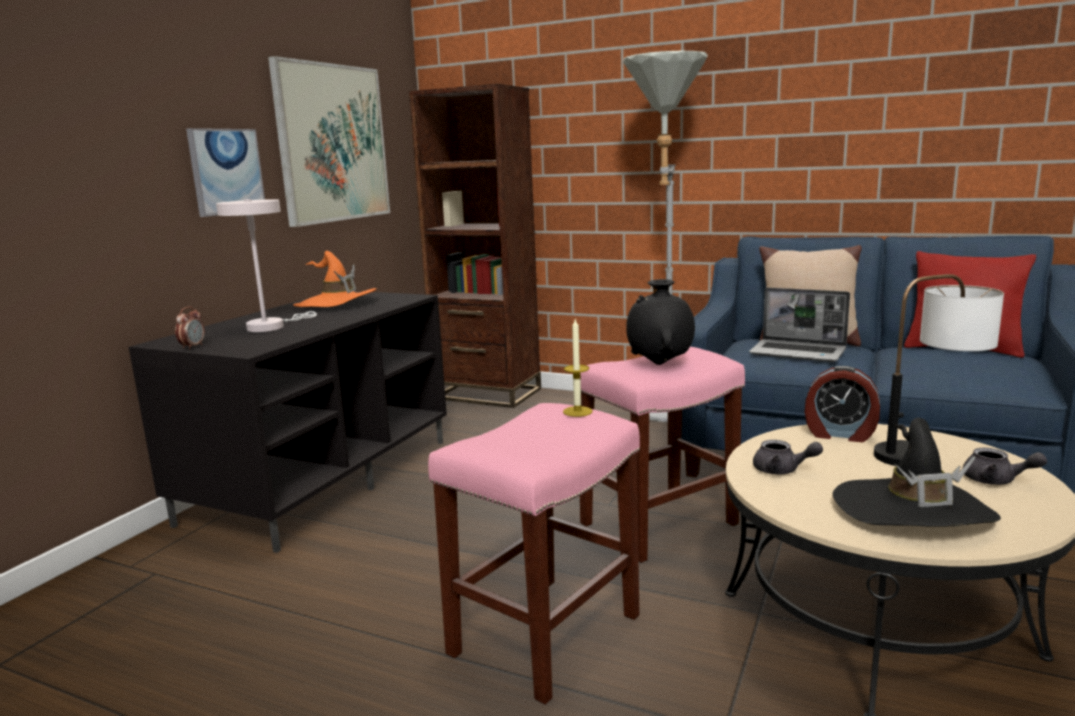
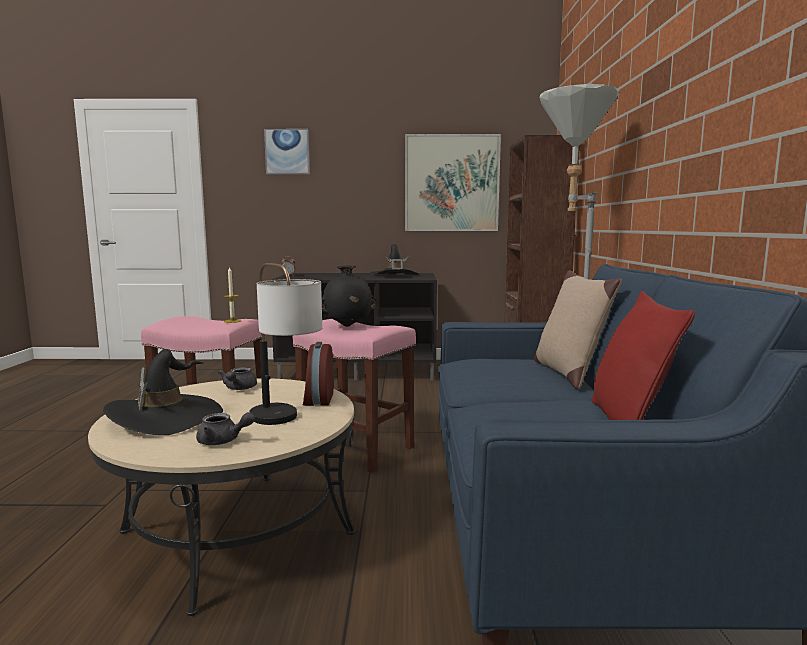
camera: 65 degrees right, 5 degrees down
(226, 171) = (364, 197): picture -> picture (287, 152)
(271, 326) = (333, 276): white table lamp -> none
(336, 303) = (394, 275): orange hat -> black hat
(799, 352) = (505, 369): laptop -> none
(996, 480) = (223, 441): grey teapot -> grey teapot turned 90 degrees counterclockwise

